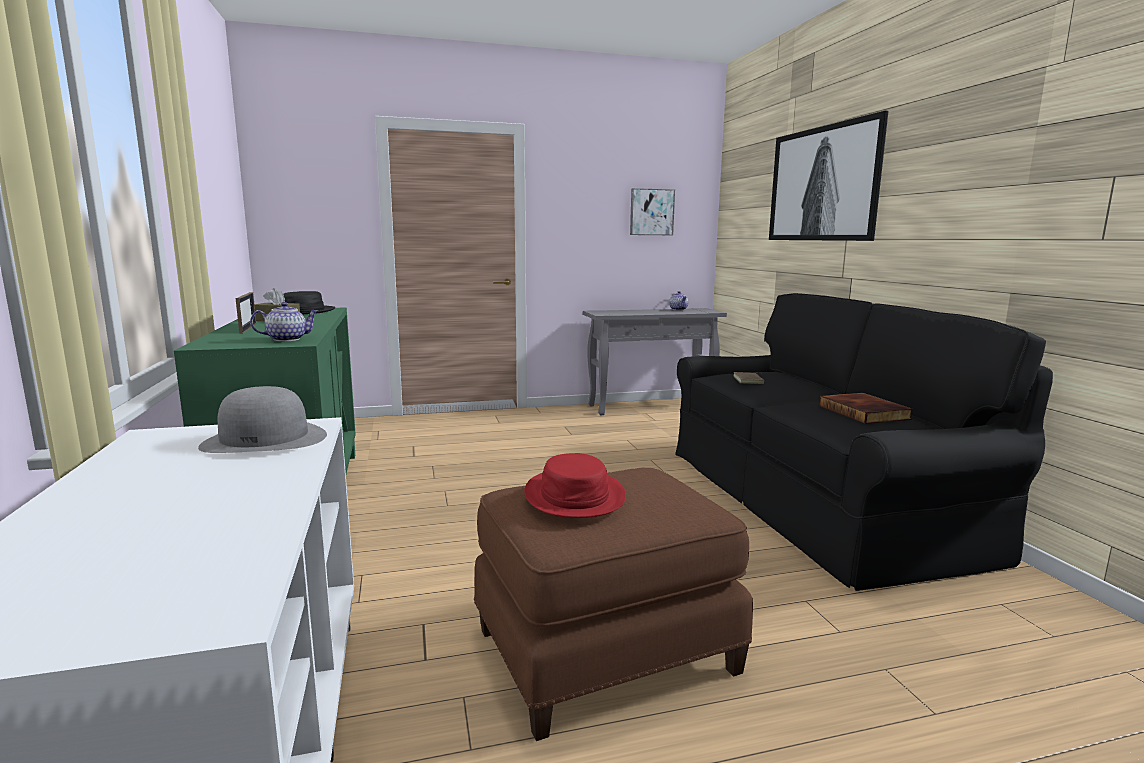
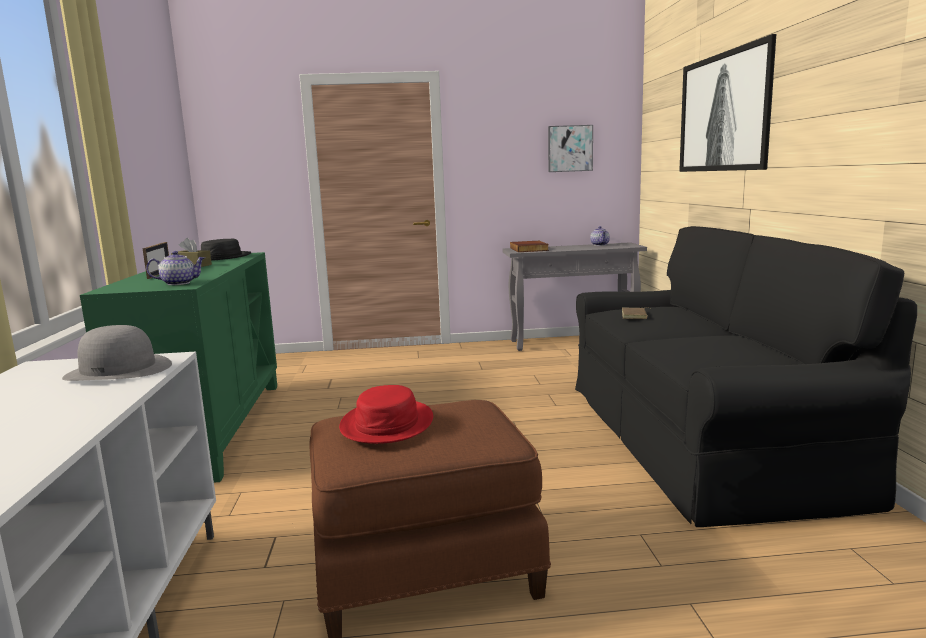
camera: 10 degrees right, 0 degrees up
(865, 412) = (730, 348): book -> book (530, 249)

